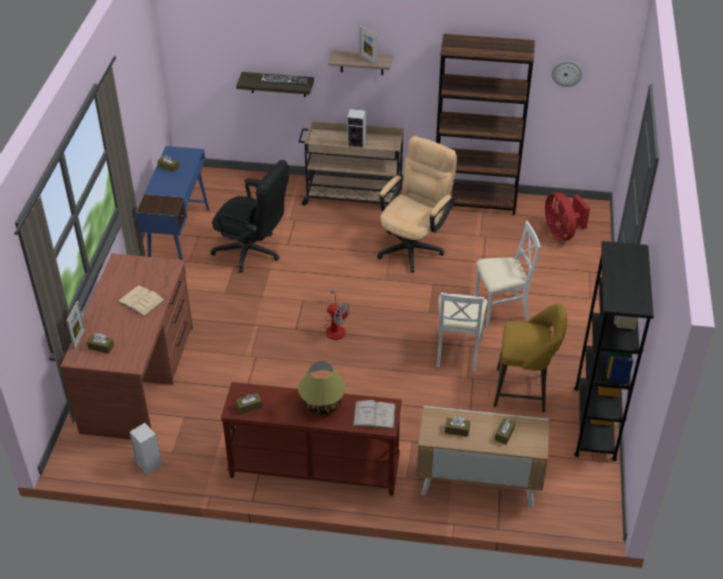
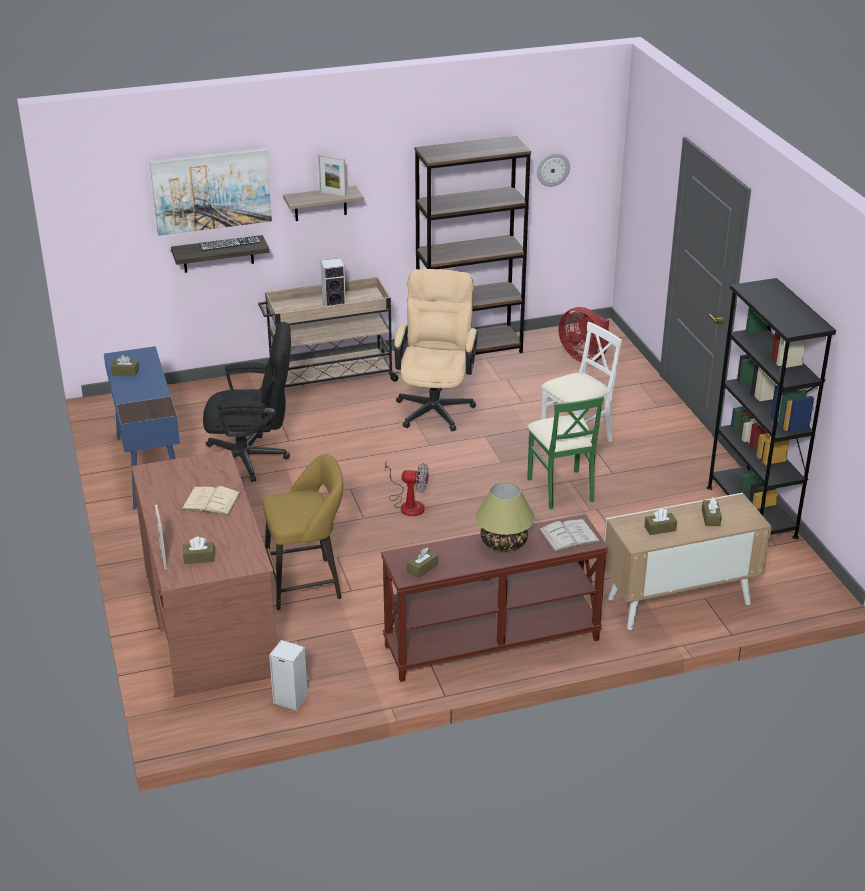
camera: 25 degrees left, 10 degrees down
(274, 37) = (211, 191): none -> picture
(458, 351) = (561, 489): white chair -> green chair
(524, 391) = (659, 504): yellow stool -> yellow stool (307, 583)

